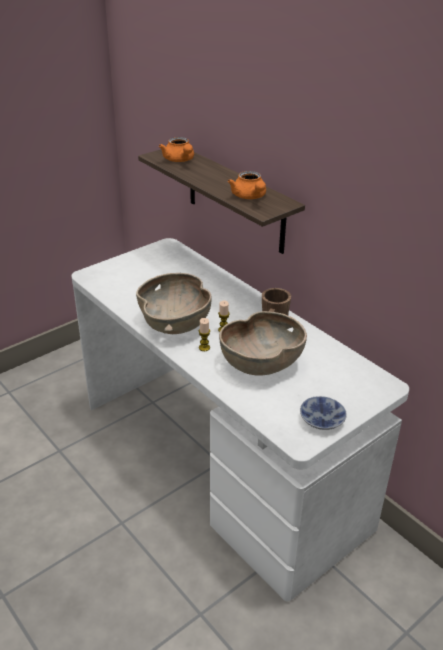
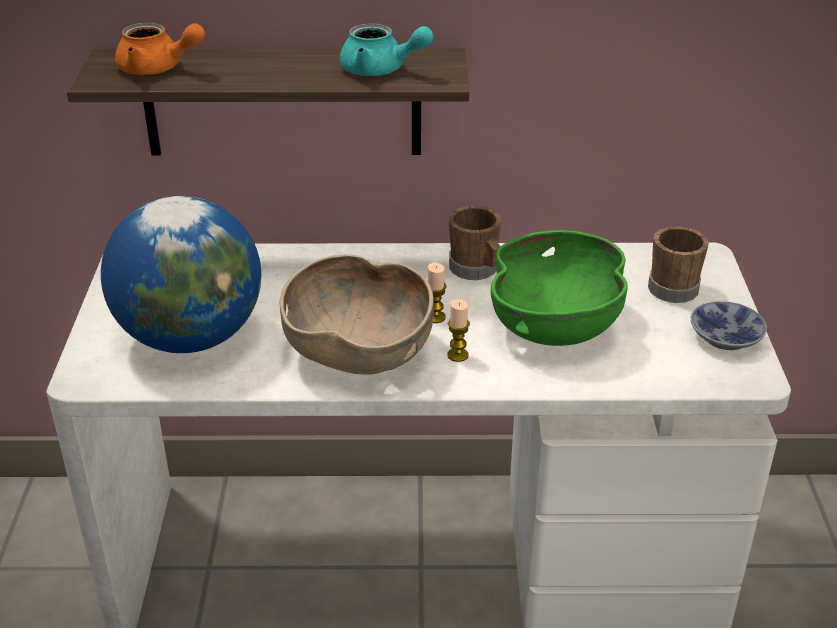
camera: 50 degrees left, 0 degrees up
(137, 282) = (191, 337): none -> globe
(249, 197) = (381, 70): orange teapot -> turquoise teapot
(261, 364) = (555, 325): brown bowl -> green bowl
(343, 385) = (672, 285): none -> brown mug

